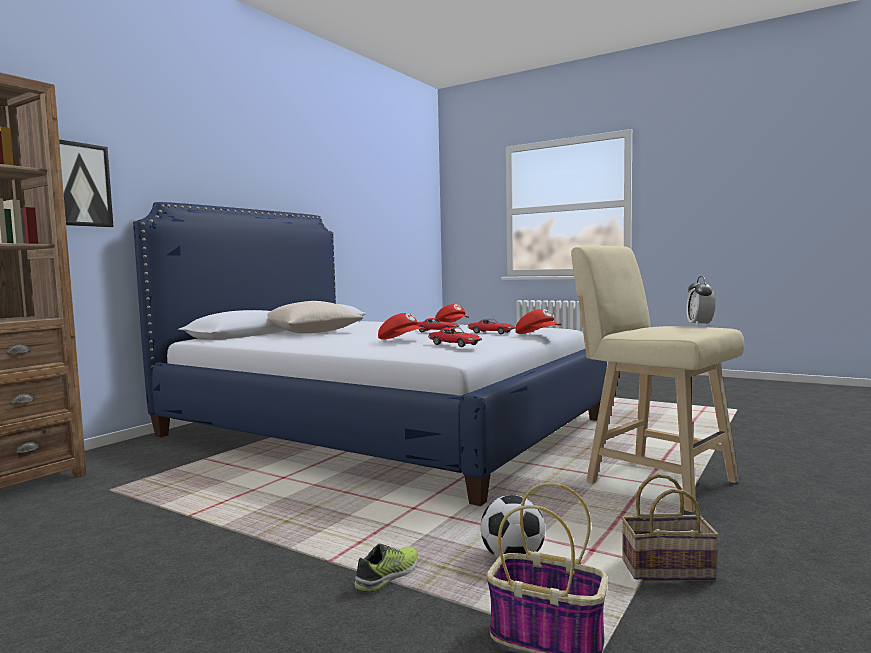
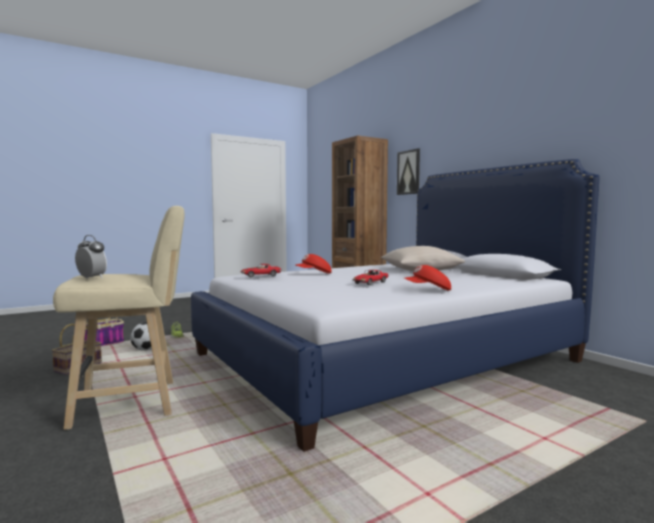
camera: 115 degrees right, 0 degrees up
(492, 333) = (327, 289): toy car -> none
(538, 335) = (279, 293): red cap -> none

